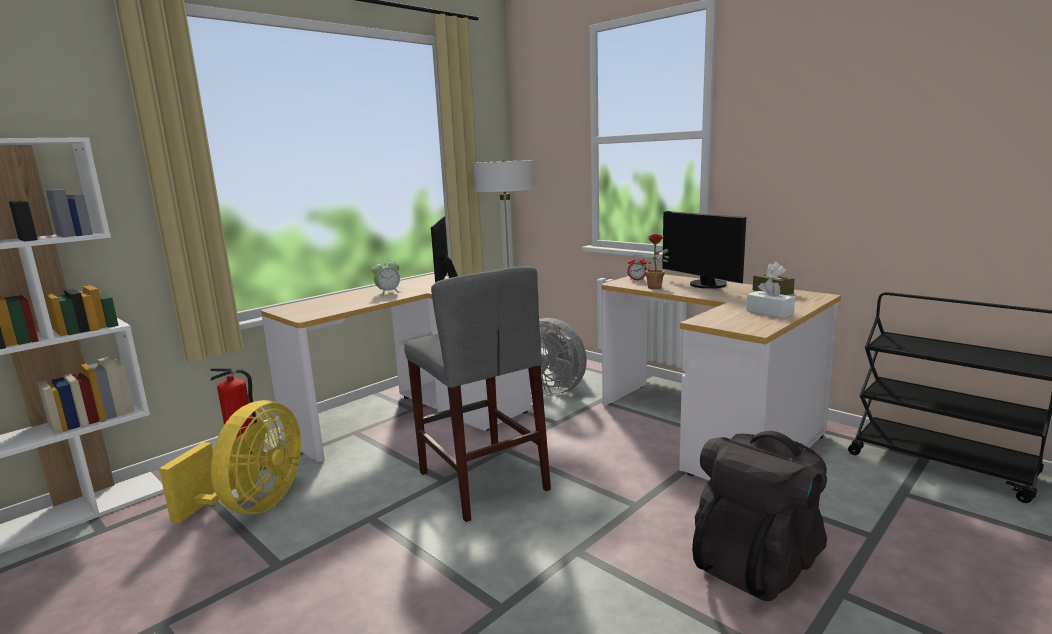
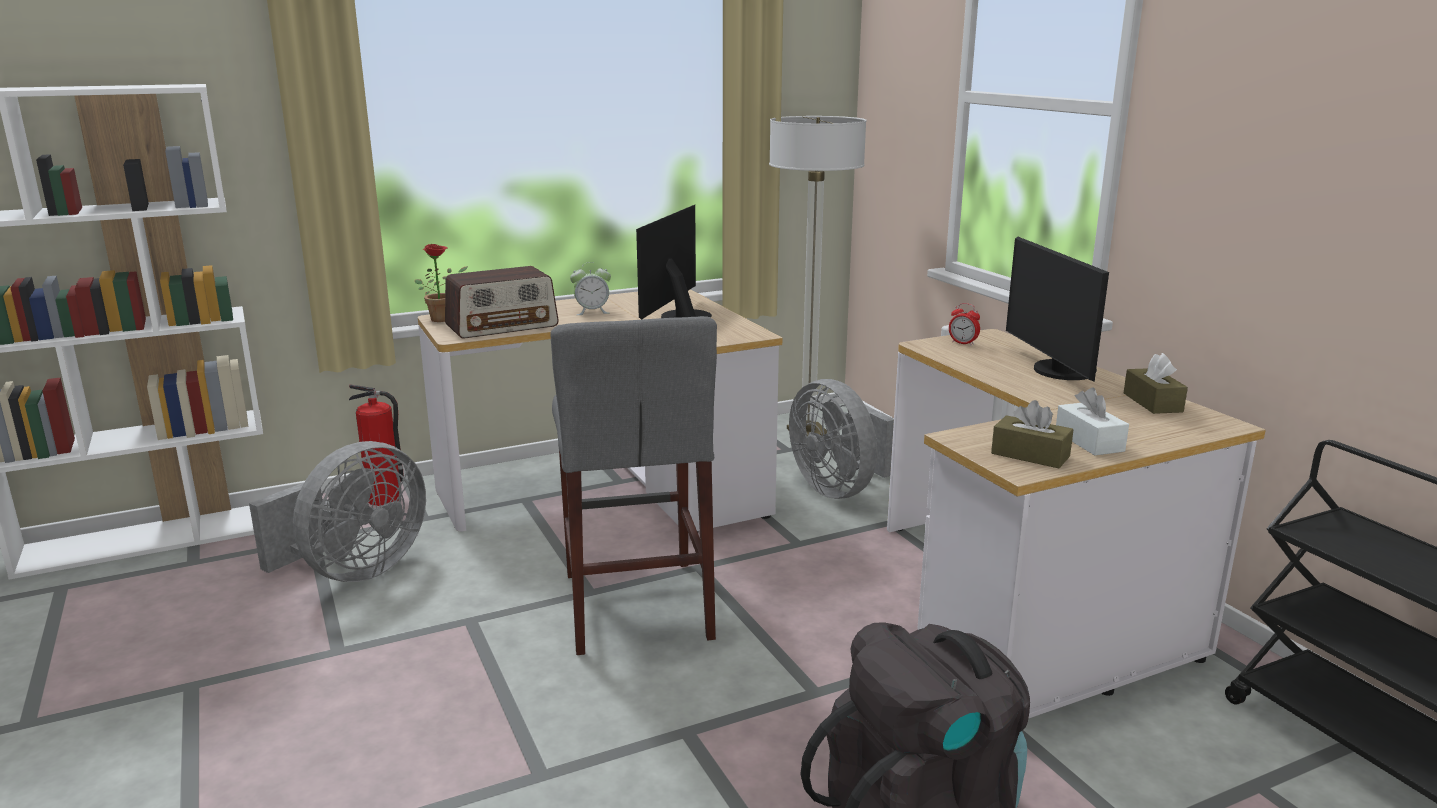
camera: 20 degrees right, 5 degrees up
(253, 506) = (354, 571): yellow fan -> grey fan
(333, 307) = (502, 326): none -> radio
(655, 287) = (973, 362): potted plant -> potted plant (444, 318)
(750, 322) = (1030, 455): none -> brown tissue box

